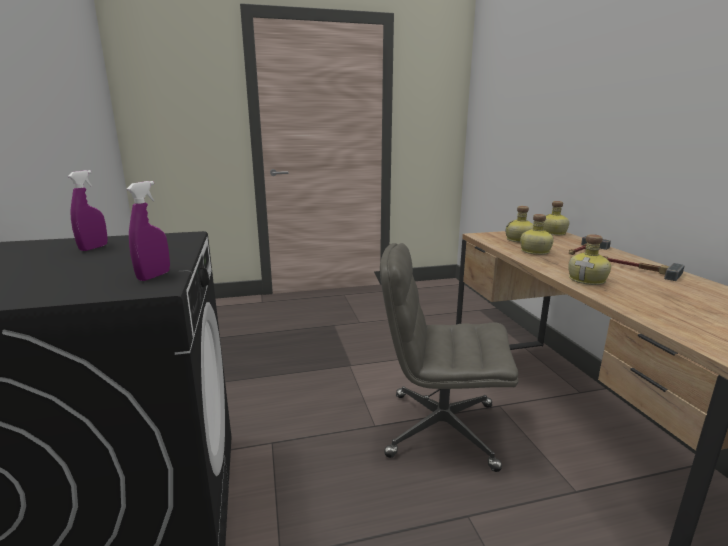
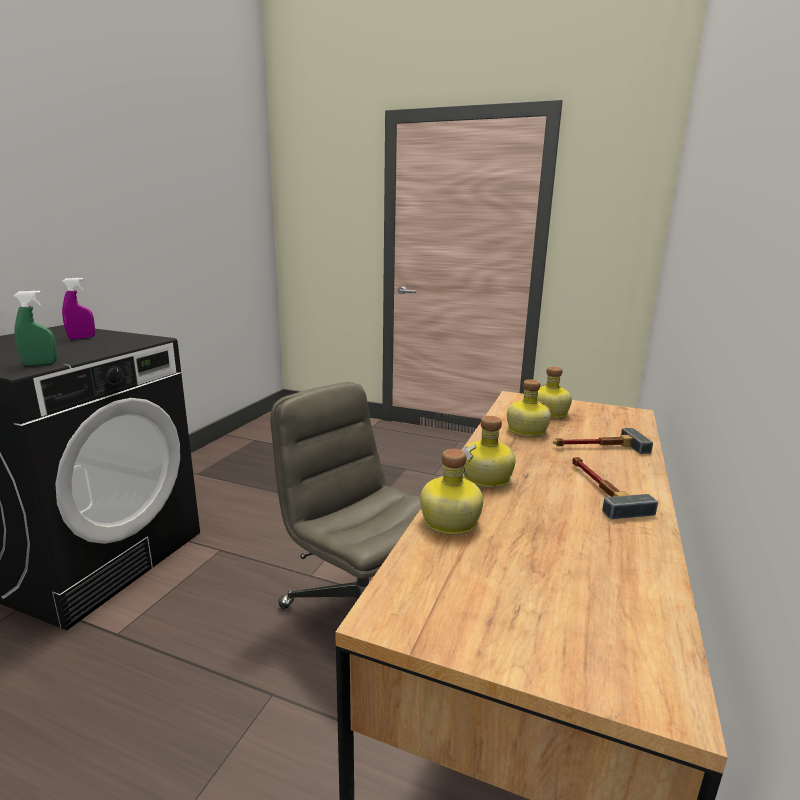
camera: 35 degrees right, 0 degrees up
(154, 276) = (40, 364): purple spray bottle -> green spray bottle
(553, 233) = (626, 416): bottle -> bottle (448, 522)

